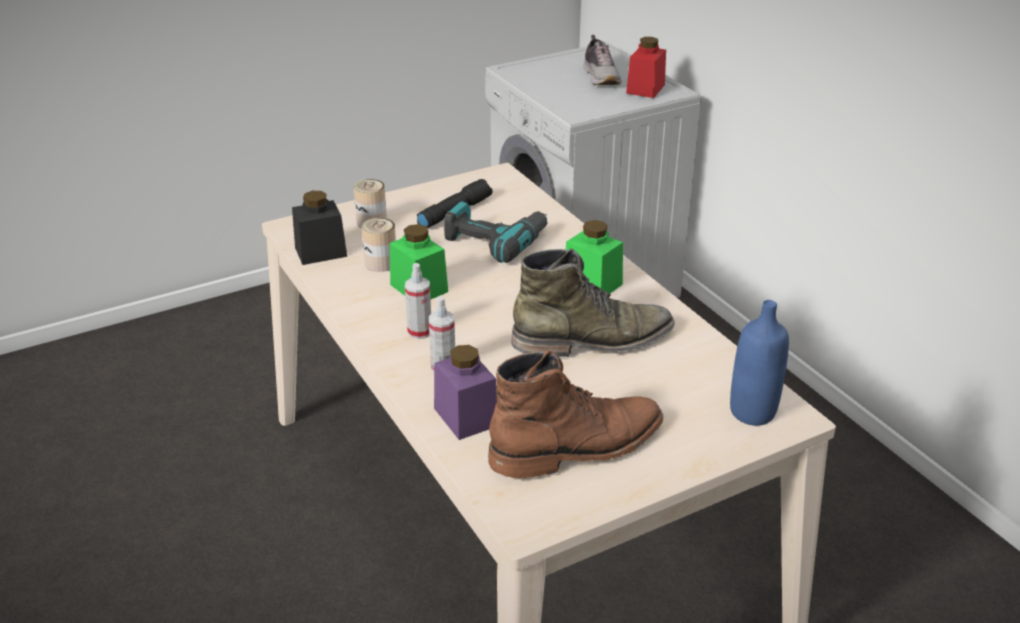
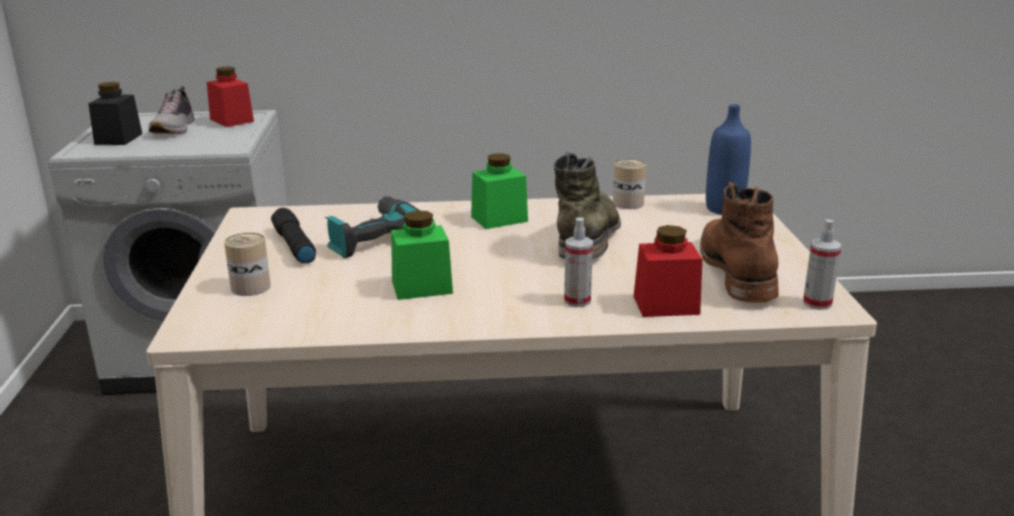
camera: 65 degrees left, 10 degrees down
(321, 252) = (277, 325): black jar -> black jar (118, 139)
(381, 263) = (347, 297): can -> can (628, 203)
(419, 332) = (504, 300): spray bottle -> spray bottle (817, 303)
(466, 417) = (666, 305): purple jar -> red jar
(601, 77) = (175, 128): shoe -> shoe turned 75 degrees clockwise

